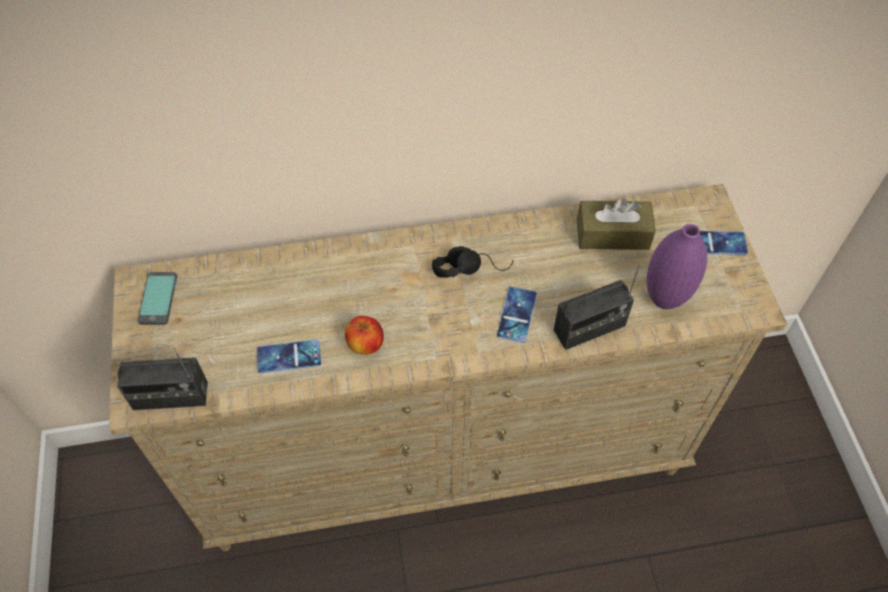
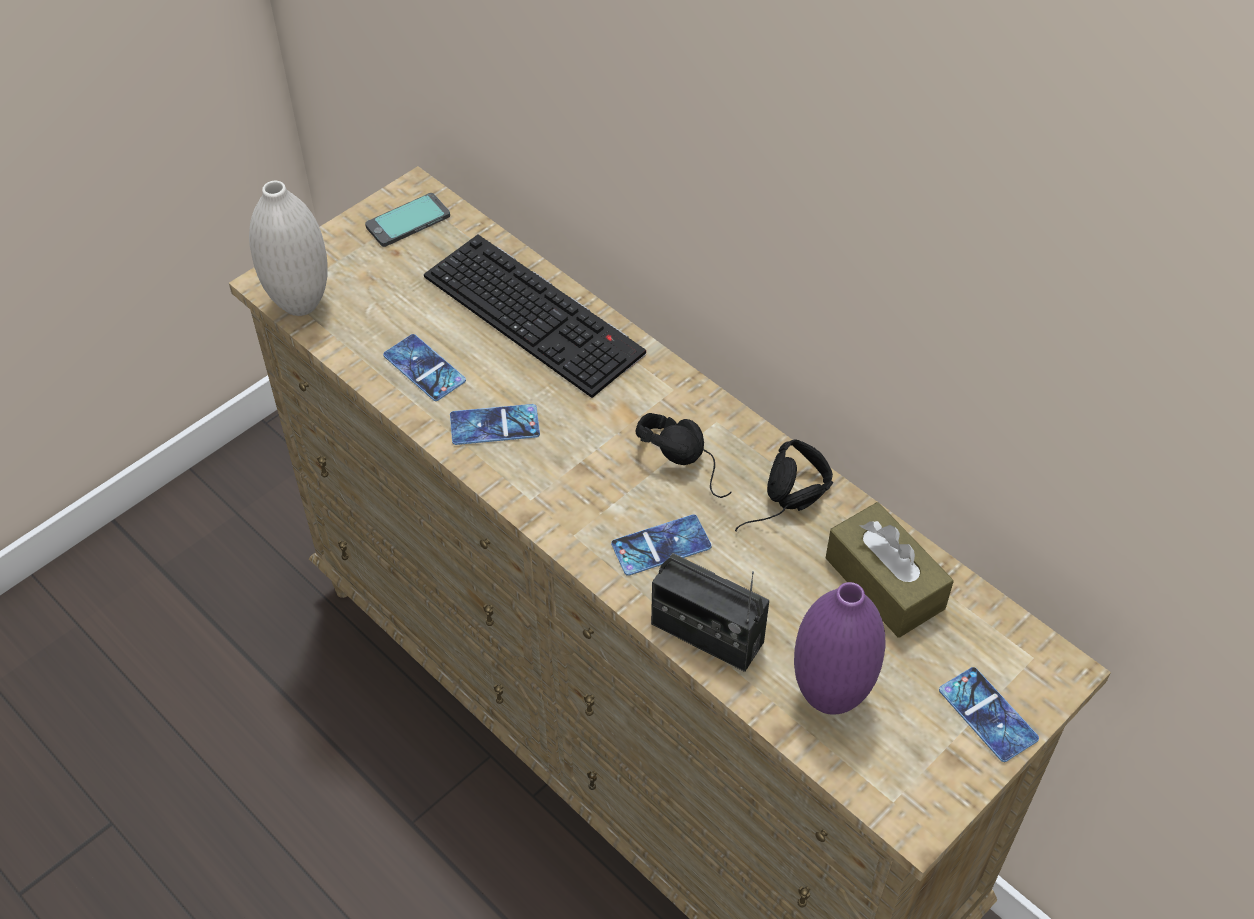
camera: 55 degrees right, 5 degrees down
(170, 396) = (300, 304): radio -> white vase
(300, 276) = (537, 314): none -> keyboard
(366, 345) = (494, 425): apple -> phone
(535, 246) = (785, 508): none -> black headphones

